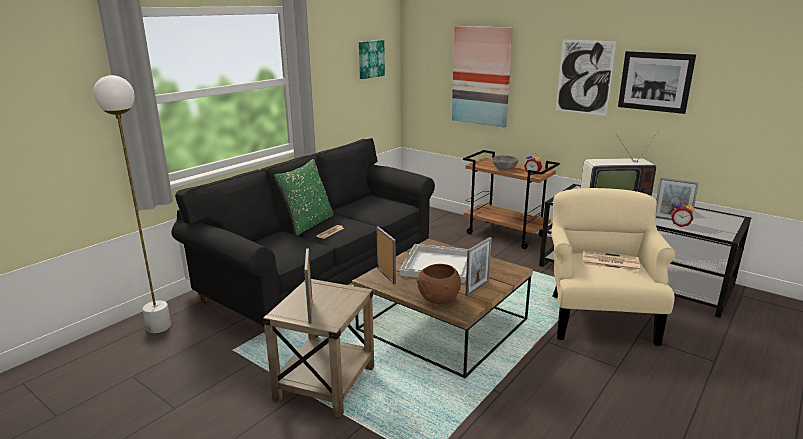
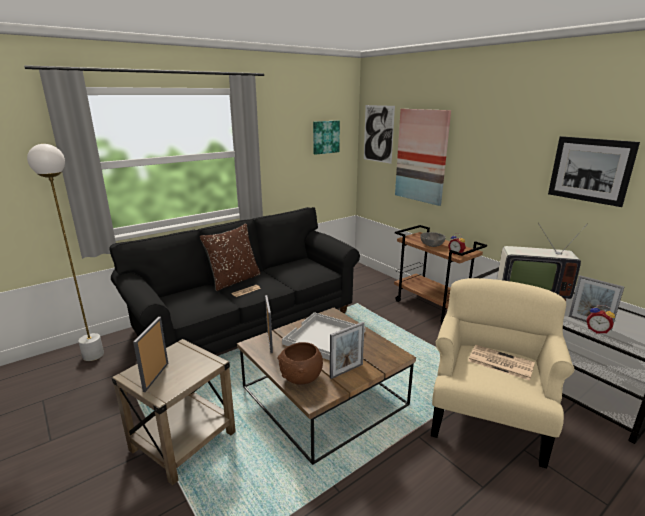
camera: 15 degrees right, 0 degrees up
(308, 224) = (234, 280): green pillow -> brown pillow
(584, 77) = (516, 161): picture -> picture (378, 134)

